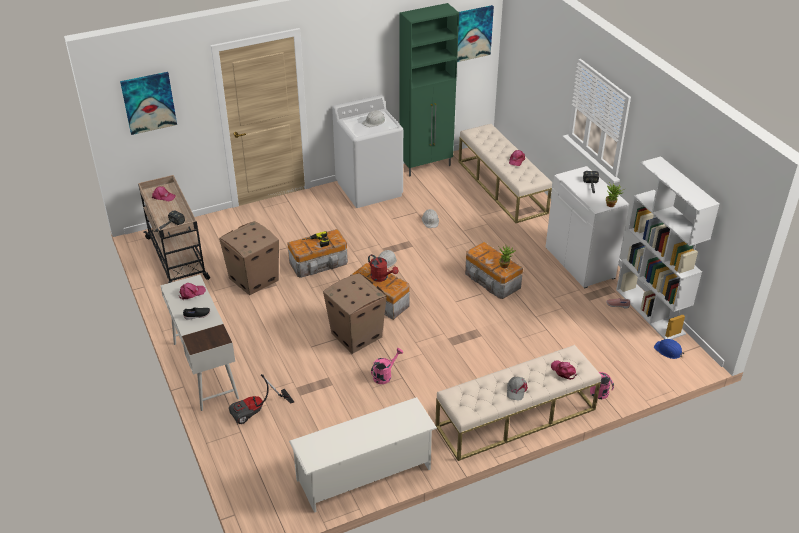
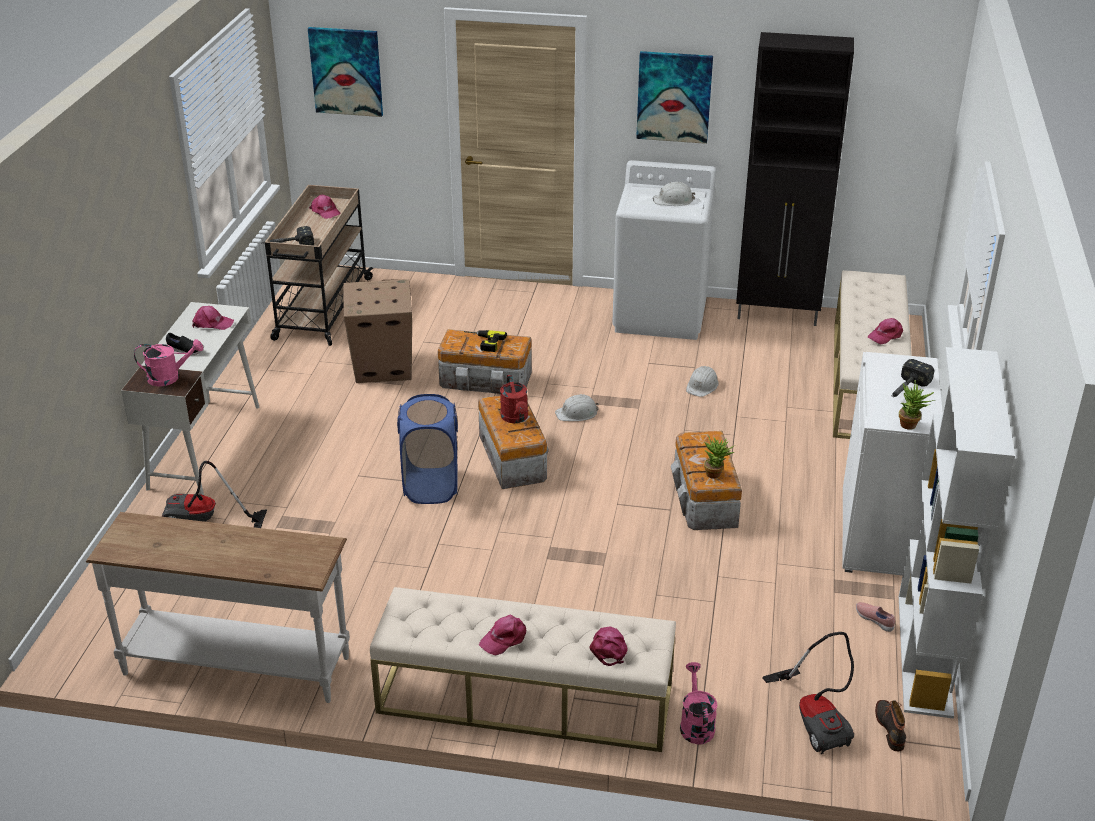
camera: 35 degrees right, 5 degrees down
(356, 335) = (431, 486): cardboard box -> blue laundry basket
(364, 474) = (237, 664): white shoe rack -> white console table
(385, 375) = (409, 554): pink watering can -> pink watering can (169, 377)
(426, 166) = (778, 315): green cabinet -> black cabinet
(472, 33) = (899, 106): picture -> picture (674, 97)
(516, 390) = (504, 638): grey cap -> pink cap
(638, 361) = (816, 718): none -> vacuum cleaner
(668, 350) = (891, 728): blue hard hat -> boot

